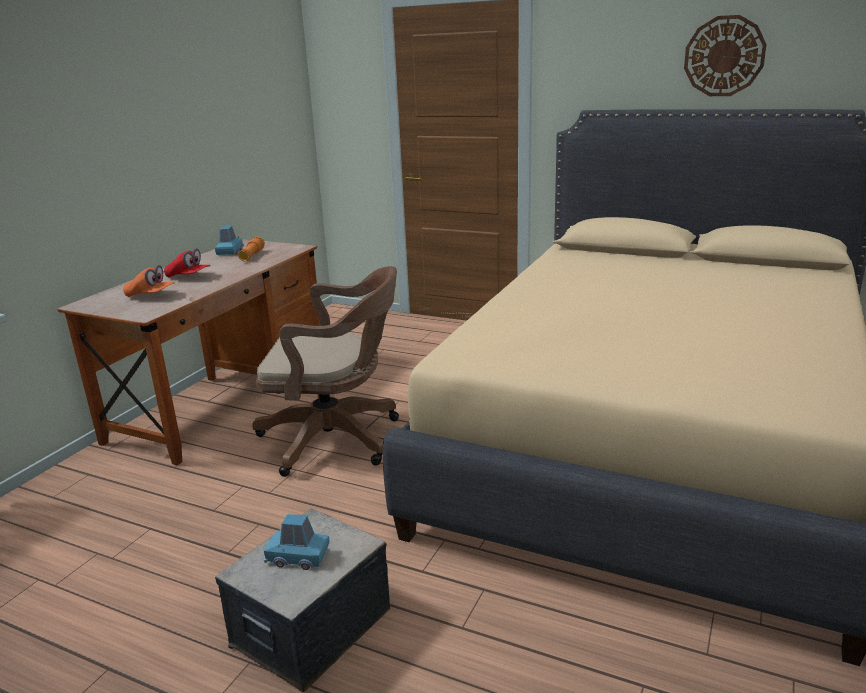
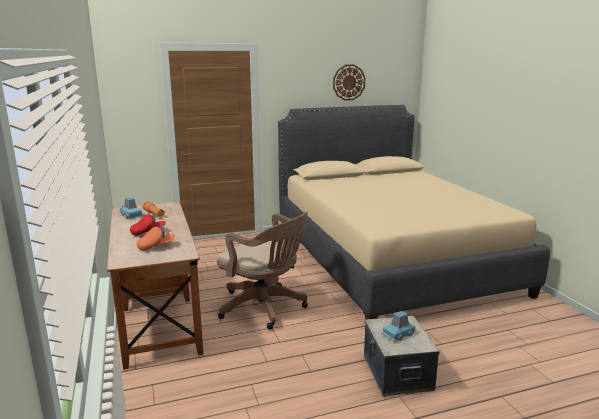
camera: 45 degrees left, 5 degrees down
(337, 439) = (265, 308): brown office chair -> brown office chair turned 75 degrees clockwise

